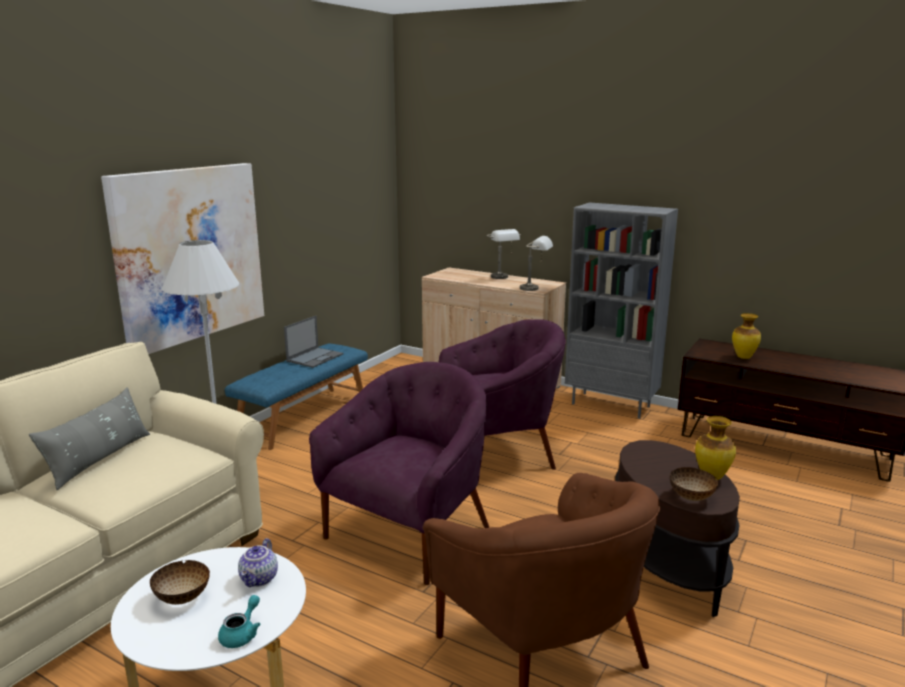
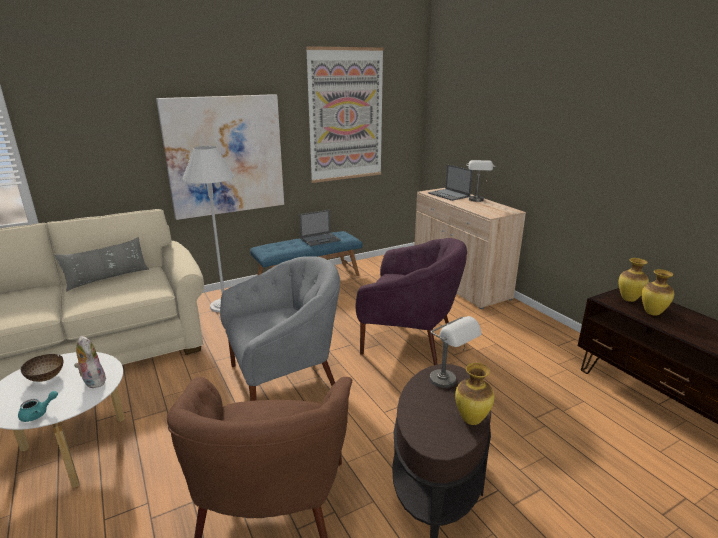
camera: 30 degrees right, 5 degrees up
(260, 579) = (92, 381): teapot -> plush toy
(321, 187) = (346, 116): none -> picture
(410, 532) = (284, 380): purple armchair -> grey armchair
(464, 276) = (449, 195): none -> laptop
(535, 289) = (489, 213): grey table lamp -> grey table lamp (450, 384)
(611, 405) = (542, 326): grey bookcase -> none
(691, 497) = (426, 432): bowl -> none
(714, 350) = (628, 299): none -> vase

